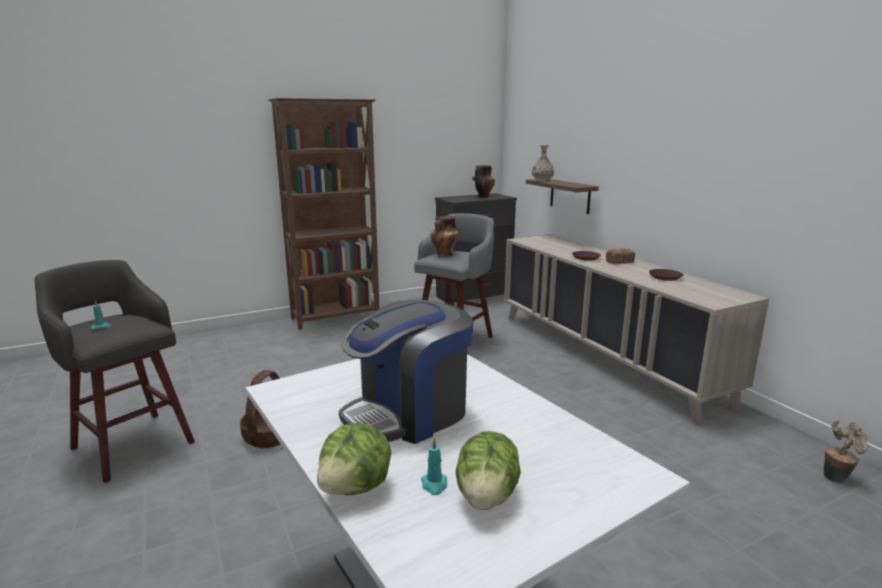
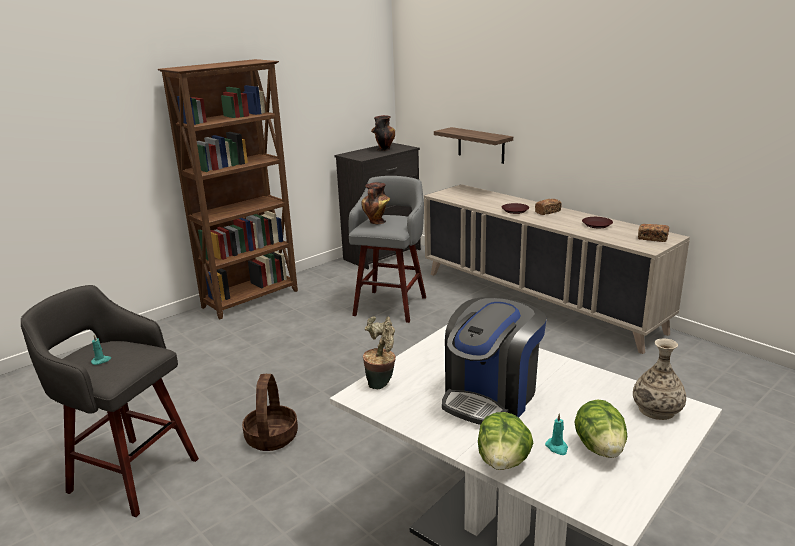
camera: 15 degrees left, 5 degrees up
(542, 180) = (450, 130): vase -> vase (656, 409)
(721, 295) = (652, 238): none -> bread
(837, 477) = (758, 379): potted plant -> potted plant (382, 383)

